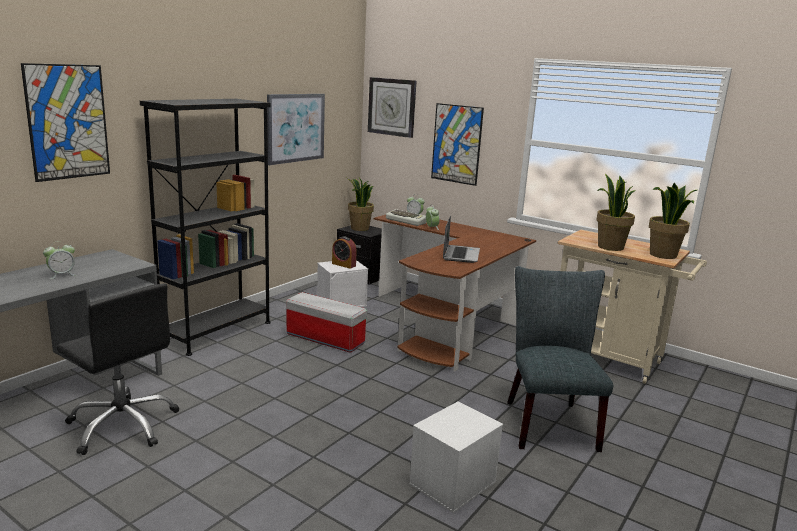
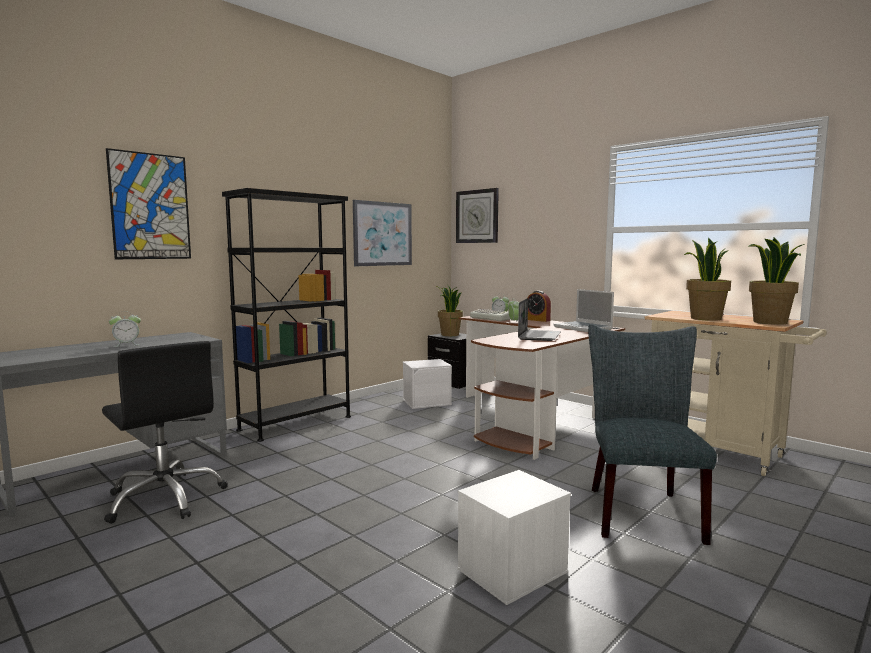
camera: 10 degrees right, 10 degrees down
(324, 339) = (400, 430): storage box -> none
(343, 265) = (428, 362): alarm clock -> alarm clock (537, 320)
(456, 144) = (539, 242): picture -> none
(499, 240) = (583, 328): none -> laptop

